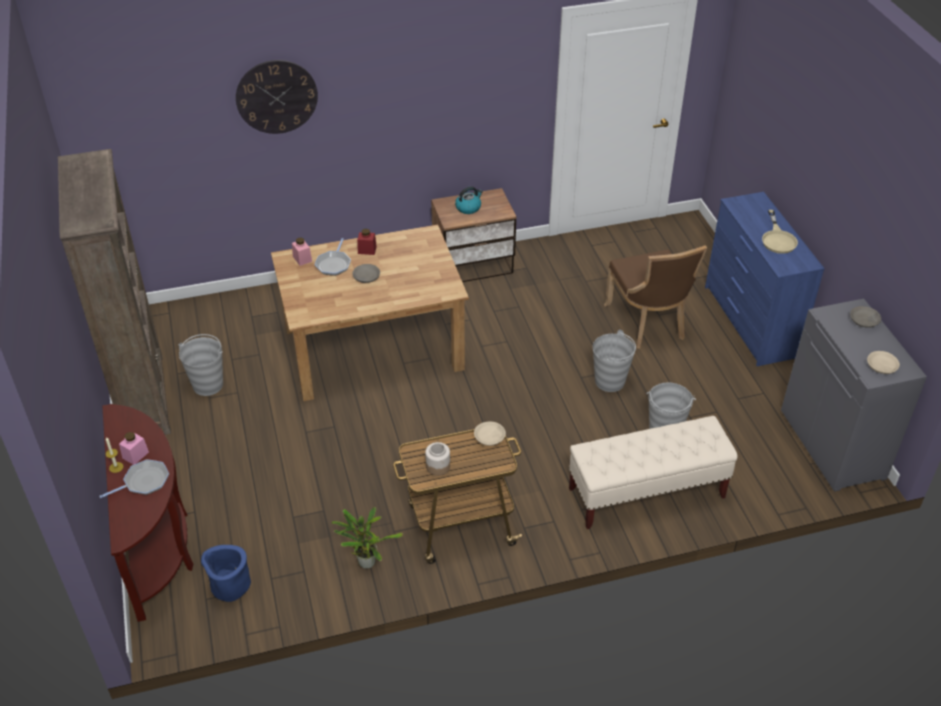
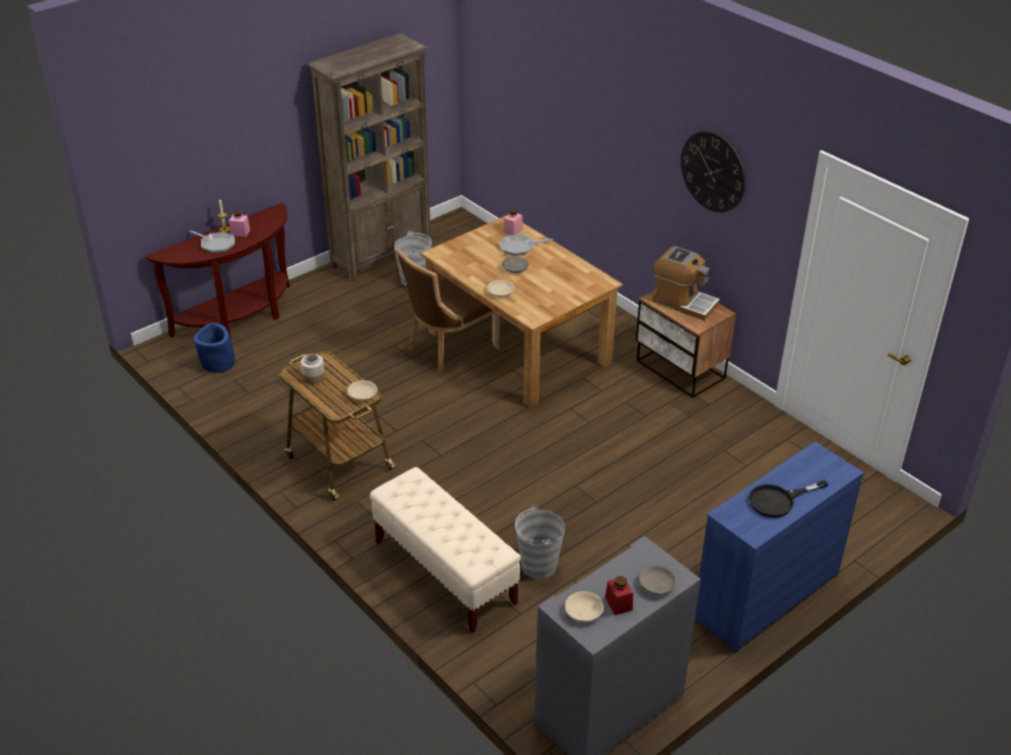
camera: 65 degrees right, 5 degrees down
(276, 96) = (585, 92): wall clock -> wall clock (713, 171)
(365, 561) = (274, 421): potted plant -> none
(367, 250) = (552, 258): red jar -> red jar (618, 604)
(398, 297) = (501, 292): none -> beige bowl
(468, 207) = (684, 302): kettle -> coffee machine
(610, 381) = (584, 507): grey bucket -> none
(648, 323) = (695, 513): brown chair -> brown chair (449, 349)
(778, 239) = (778, 500): beige frying pan -> black frying pan

